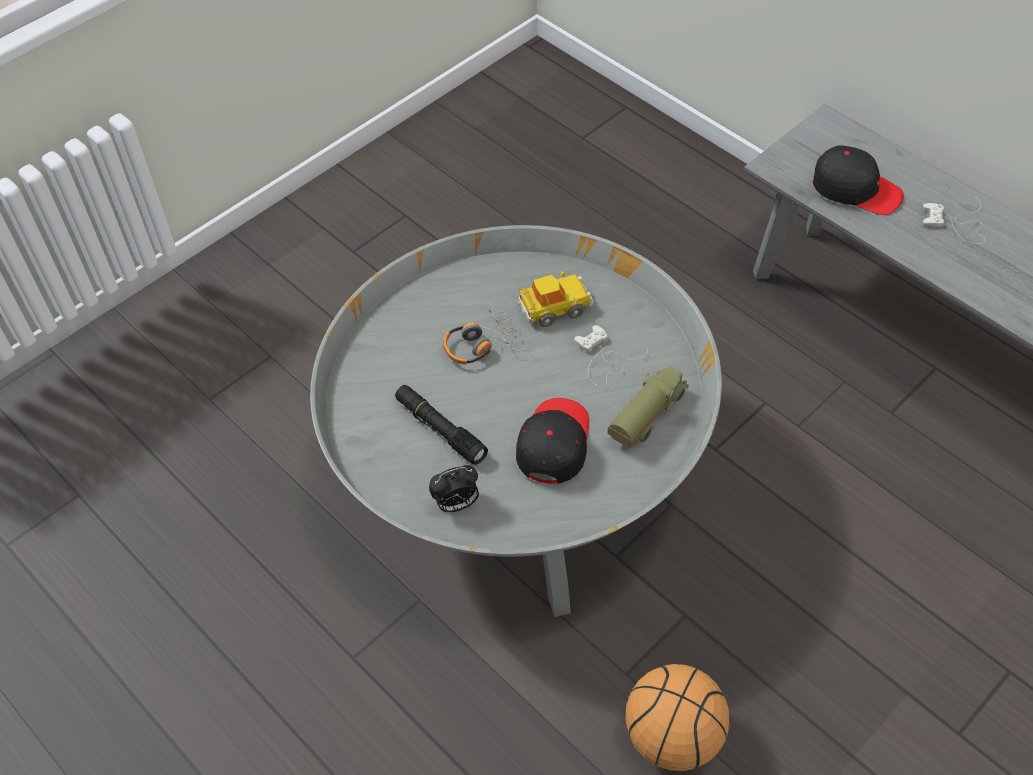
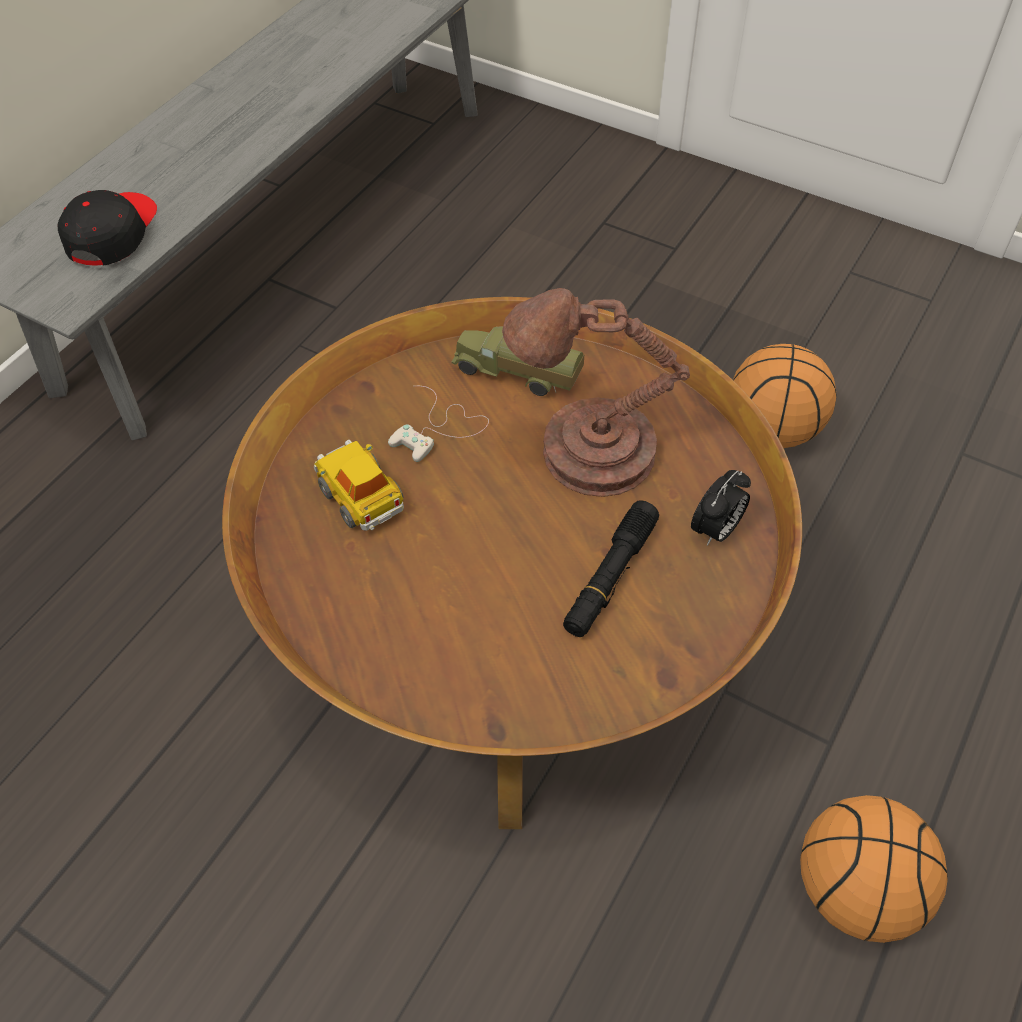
camera: 105 degrees left, 0 degrees up
(247, 631) = (856, 891): none -> basketball
(456, 504) = (716, 530): alarm clock -> alarm clock turned 75 degrees clockwise
(482, 344) = (448, 564): headphones -> none
(518, 475) = (512, 627): grey coffee table -> brown coffee table
(553, 444) = (588, 453): black cap -> brown table lamp
(957, 224) = (167, 156): white game controller -> none

